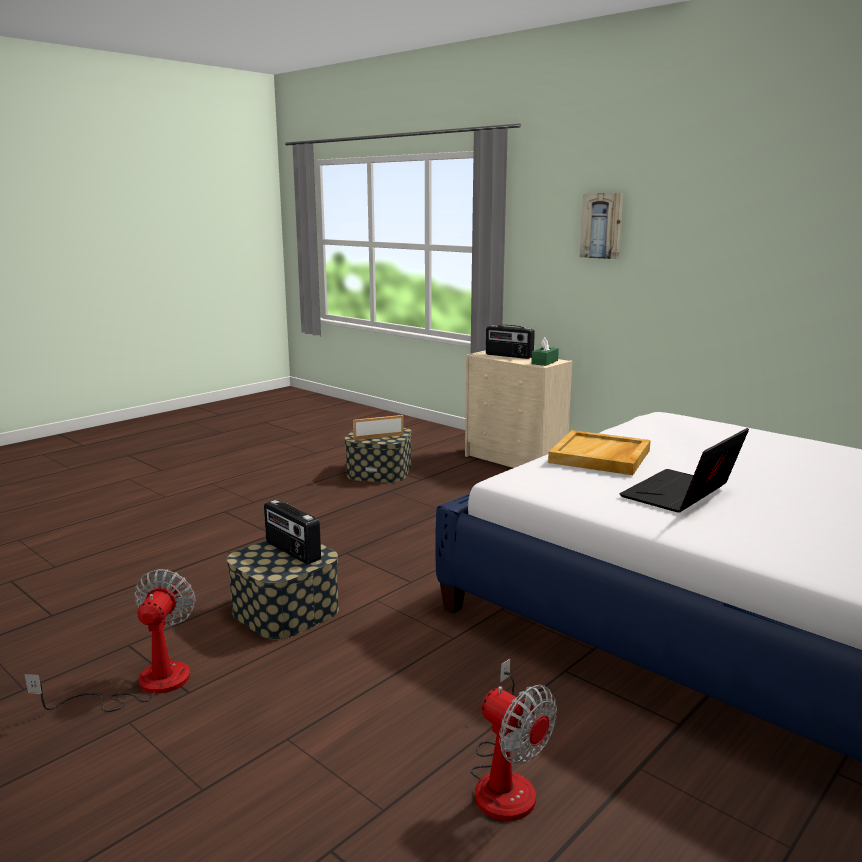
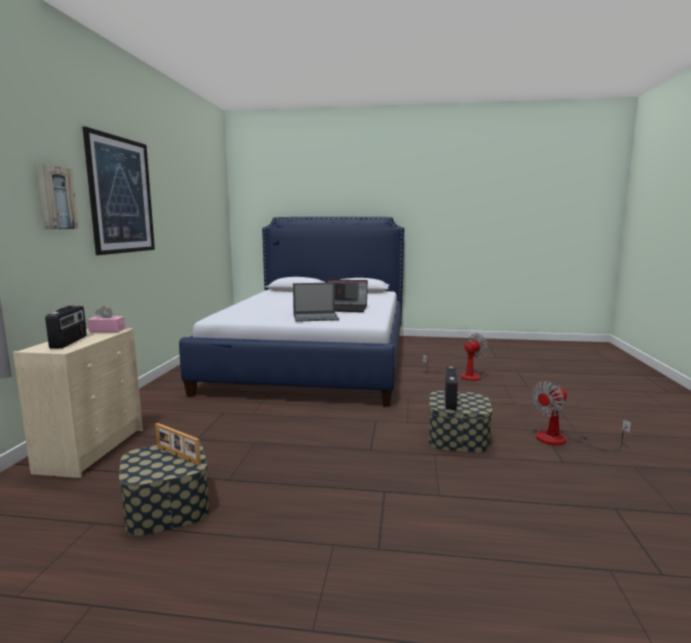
camera: 125 degrees left, 5 degrees down
(506, 780) = (462, 377): fan -> fan turned 45 degrees clockwise
(544, 362) = (107, 330): green tissue box -> pink tissue box
(600, 457) = (316, 317): beige tray -> laptop
(716, 218) = (121, 195): none -> picture

